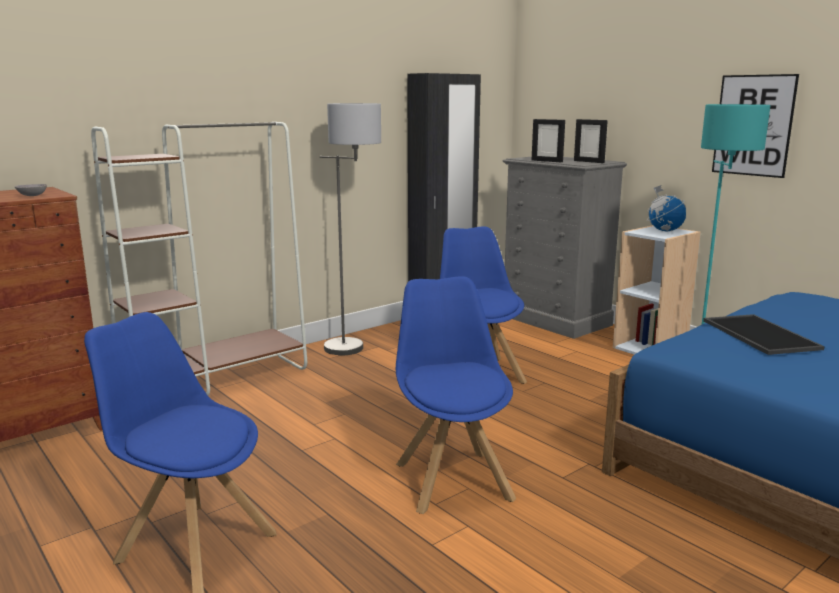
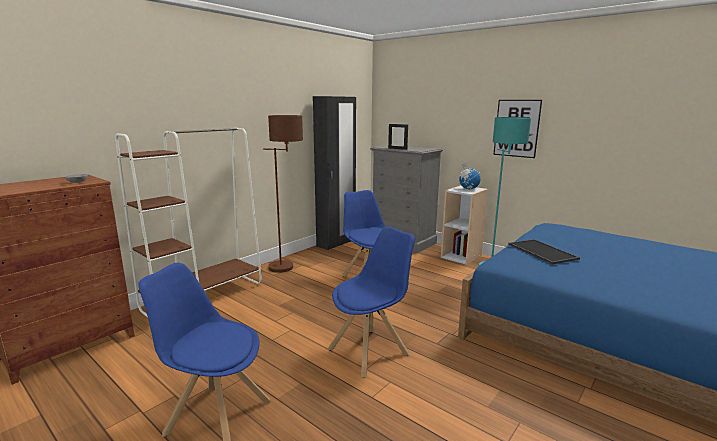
camera: 10 degrees left, 0 degrees up
(354, 349) = (288, 268): grey floor lamp -> brown floor lamp
(451, 478) = (371, 350): blue chair -> blue chair turned 75 degrees clockwise
(589, 161) = (422, 149): picture frame -> none

